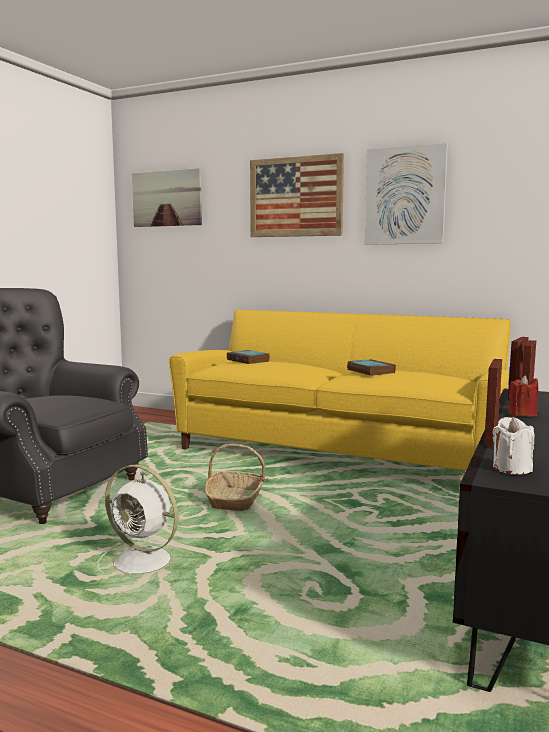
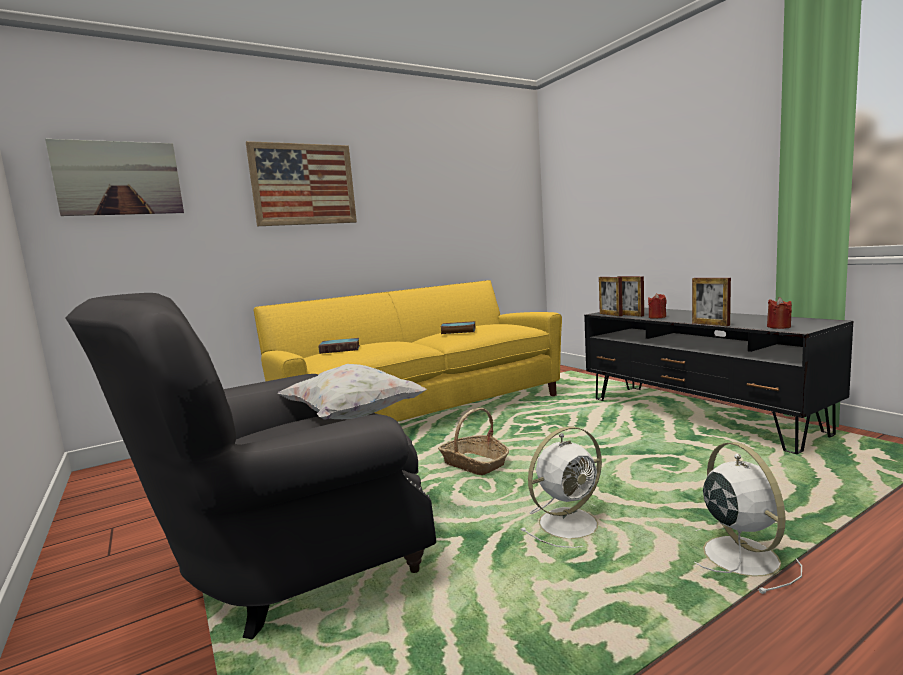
camera: 55 degrees left, 0 degrees up
(93, 404) = (354, 417): none -> white pillow
(125, 652) = (738, 555): none -> white fan
(405, 196) = (404, 188): picture -> none
(511, 468) = (778, 327): white candle -> red candle

